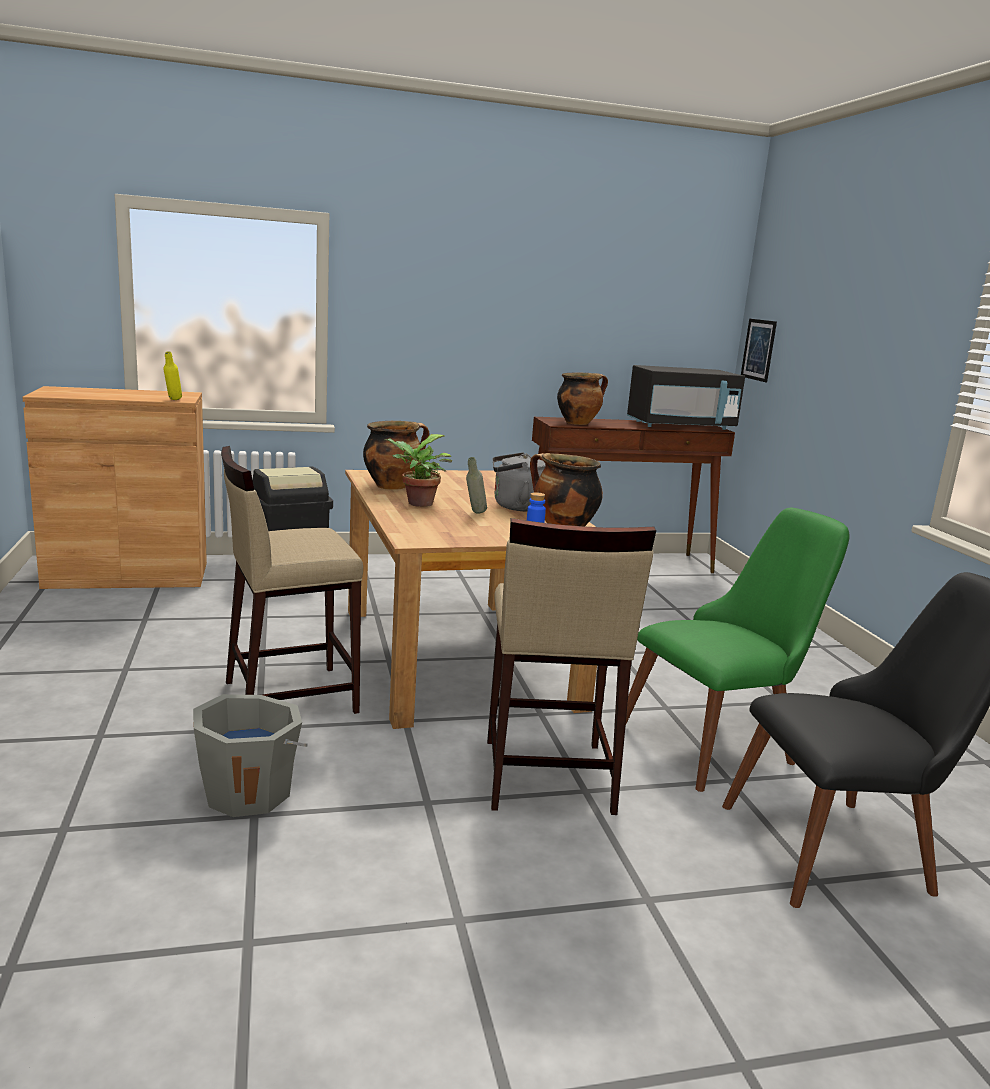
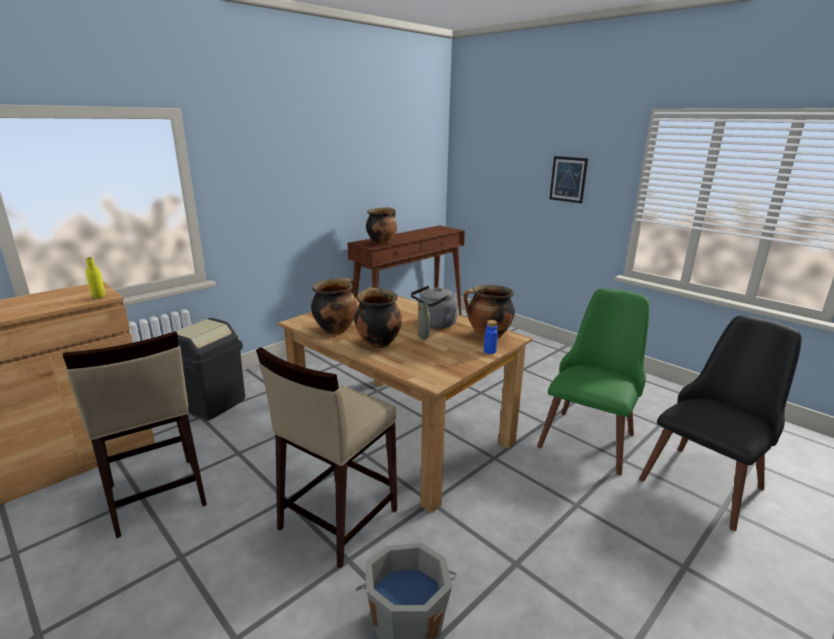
camera: 30 degrees left, 5 degrees up
(417, 504) = (377, 342): potted plant -> cooking pot
(546, 776) = (548, 505): beige stool -> beige stool (155, 496)
(681, 426) = (433, 232): black microwave -> none
(758, 350) = (466, 177): picture -> picture (568, 179)

